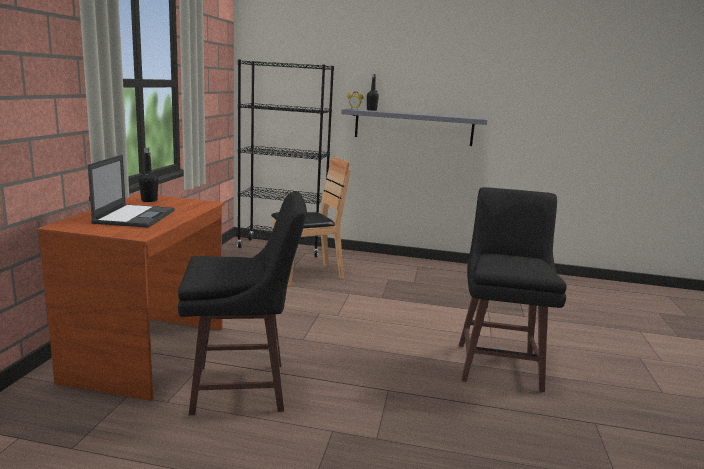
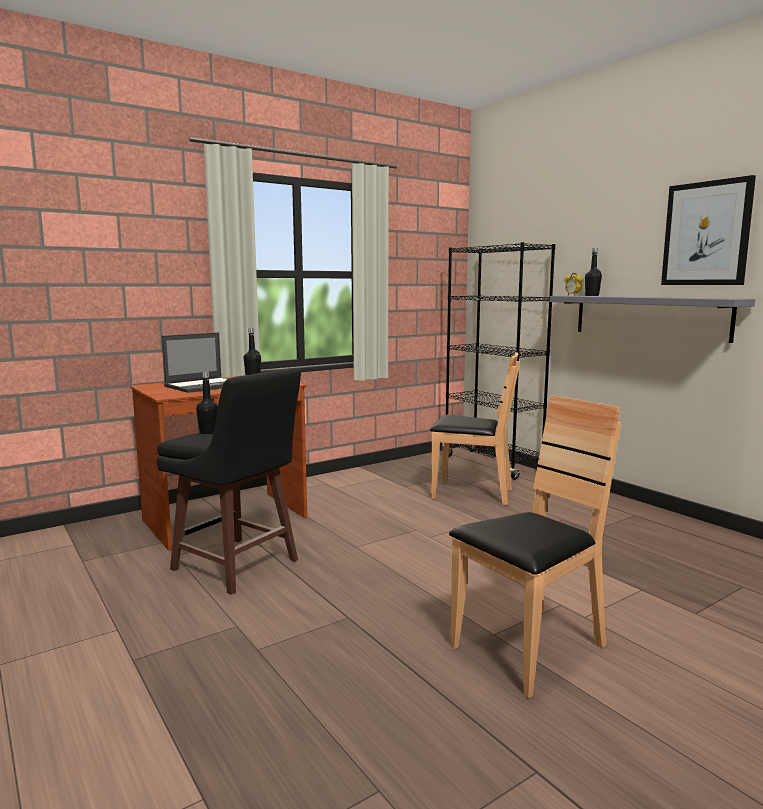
camera: 45 degrees right, 5 degrees down
(207, 266) = (208, 432): none -> black bottle
(455, 72) = (706, 234): none -> picture
(499, 365) = (529, 648): black stool -> brown chair

